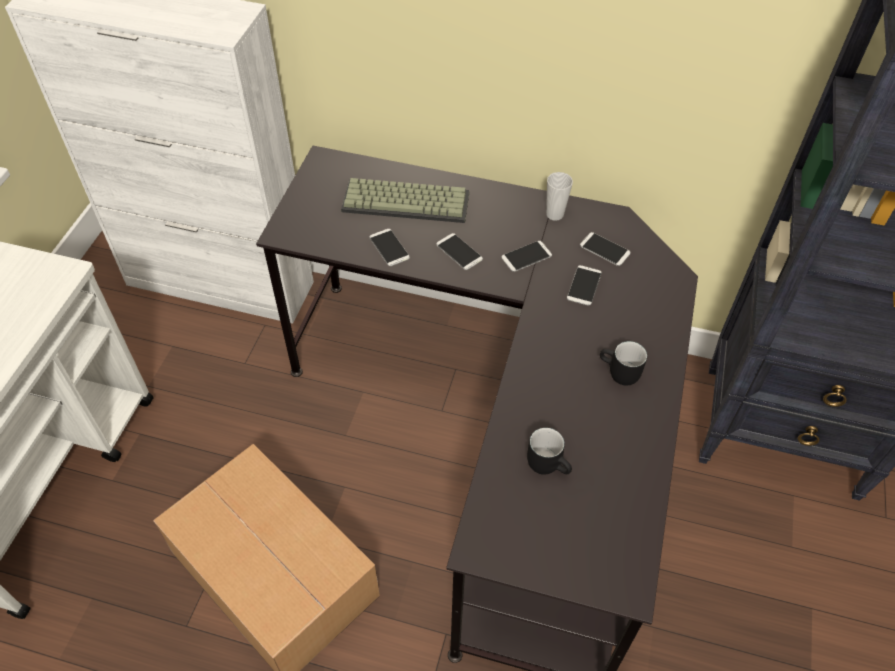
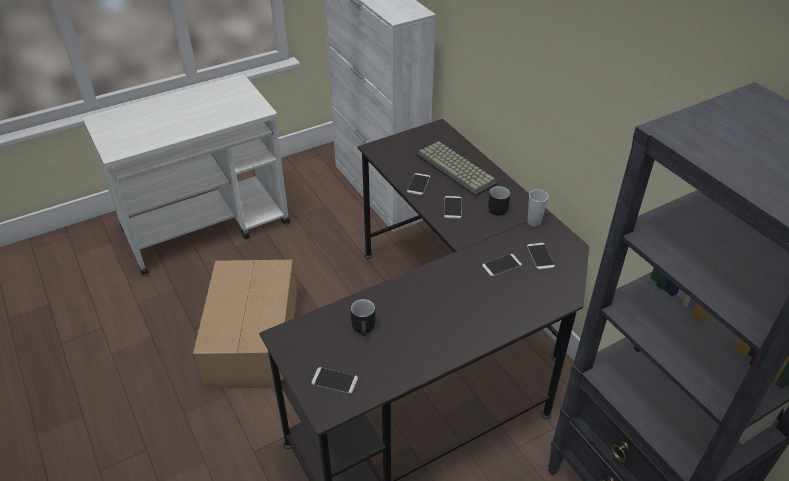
camera: 45 degrees right, 10 degrees down
(526, 256) = (487, 232): phone -> phone (334, 381)
(618, 374) = (461, 318): black mug -> black mug (495, 208)

